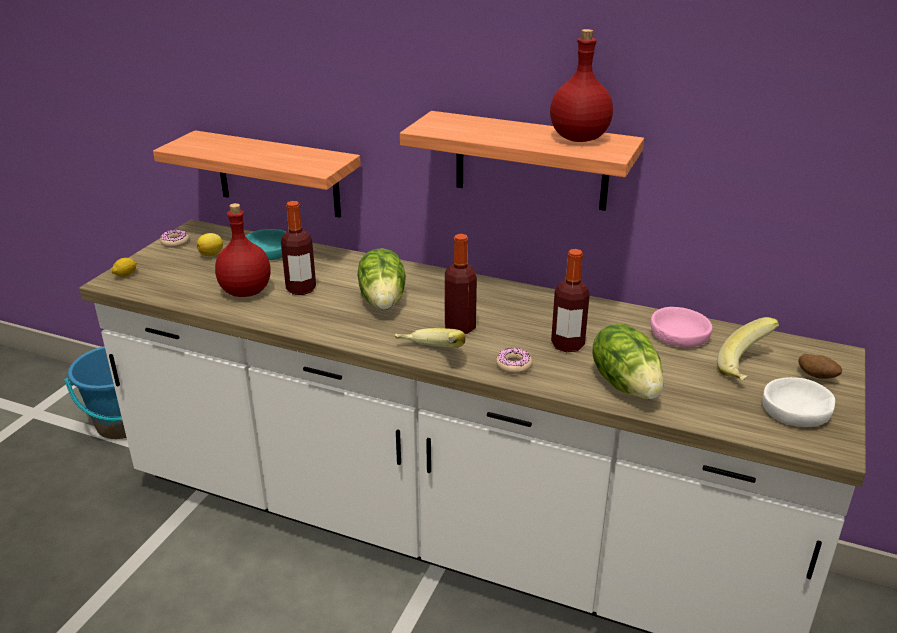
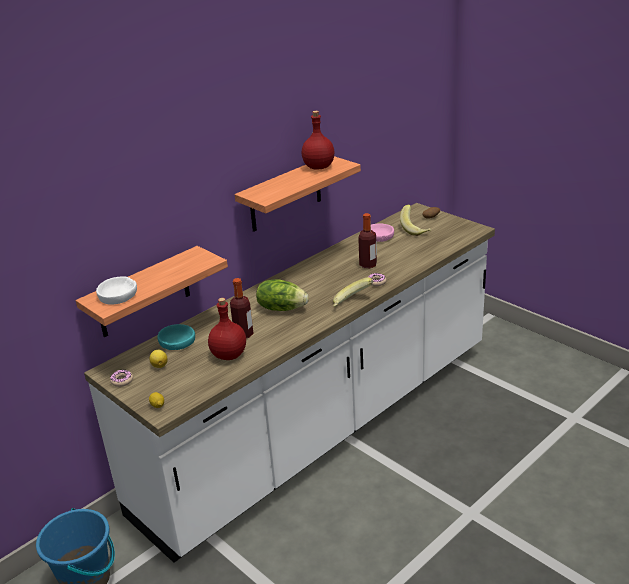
camera: 65 degrees left, 0 degrees up
(460, 327) = (330, 290): bottle -> none
(626, 384) = (410, 258): lettuce -> none
(796, 410) = (451, 228): white bowl -> white bowl (118, 295)

